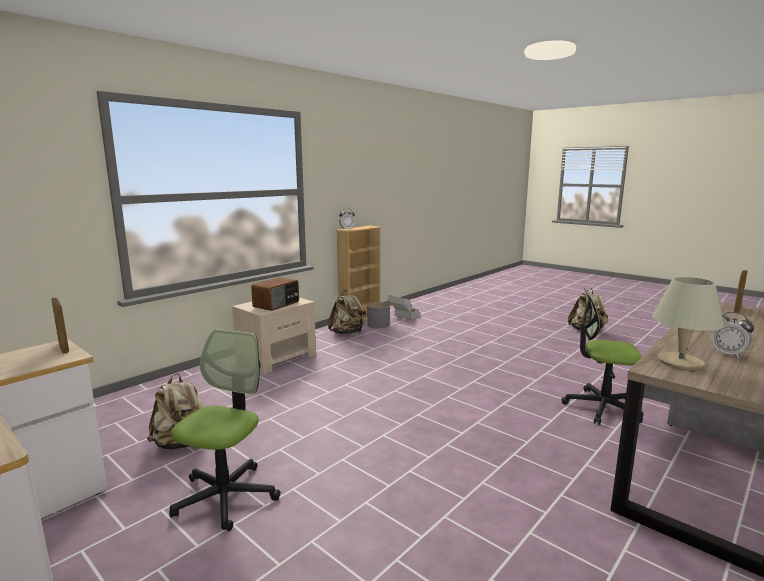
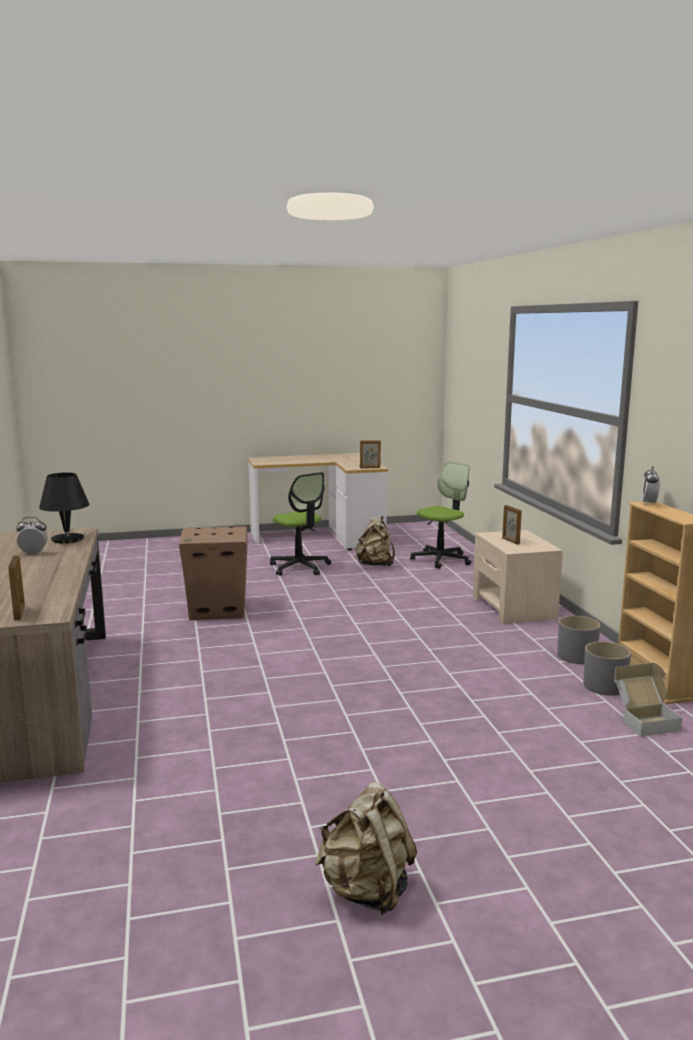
camera: 125 degrees right, 0 degrees up
(277, 304) = (510, 541): radio -> picture frame
(347, 333) = (577, 656): beige backpack -> grey planter
(442, 479) = (218, 609): none -> cardboard box
(601, 407) = (170, 706): office chair -> office chair (441, 559)
(679, 362) = (67, 539): beige table lamp -> black table lamp

